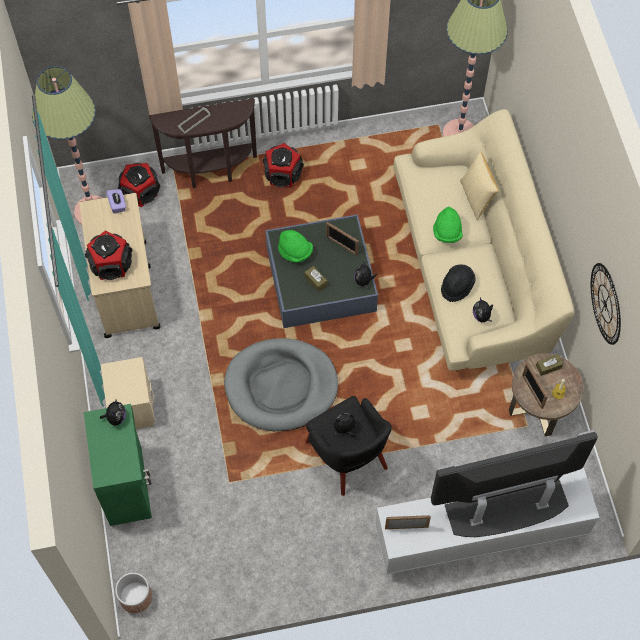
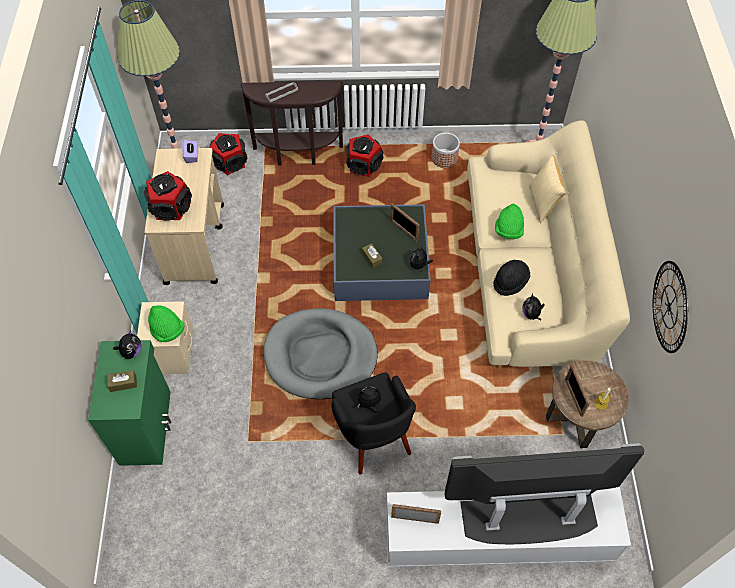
camera: 10 degrees right, 5 degrees down
(135, 597) = (124, 544): planter -> planter (444, 158)
(295, 252) = (357, 229): green hat -> green hat (167, 330)
(548, 367) = (594, 375): brown tissue box -> brown tissue box (123, 383)

